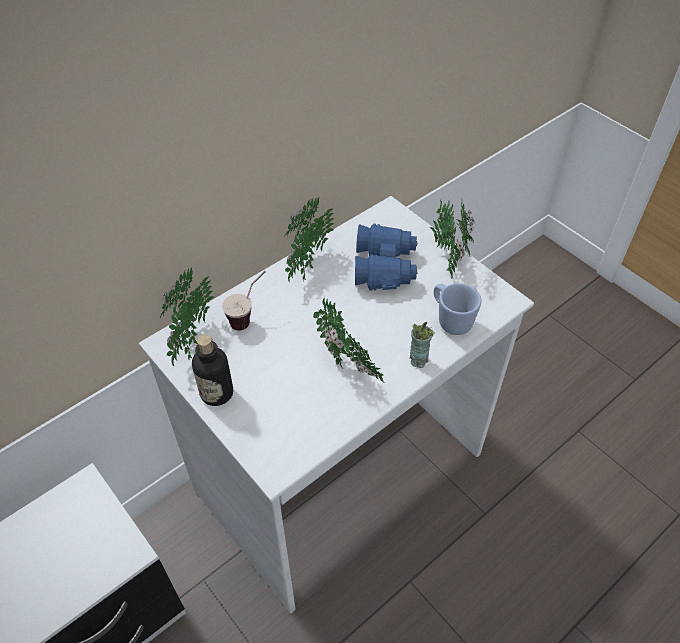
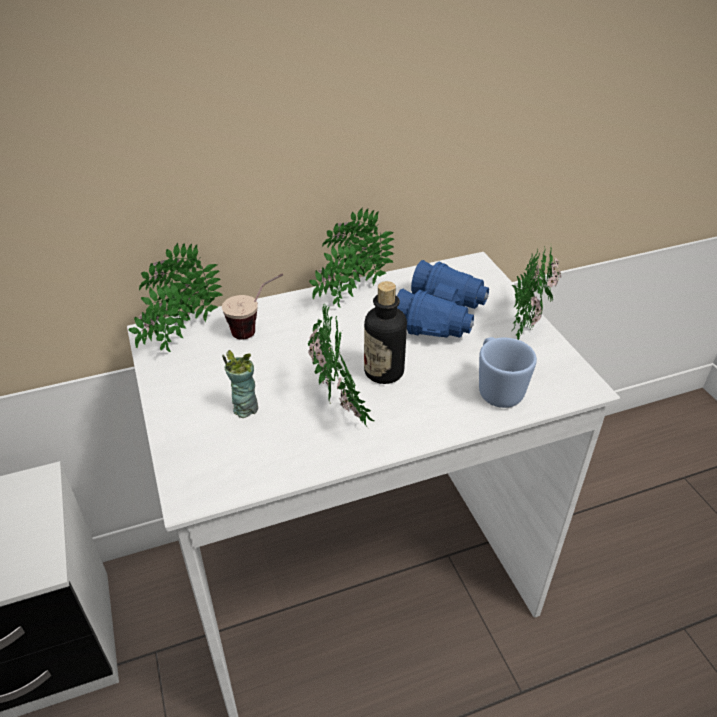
camera: 20 degrees right, 10 degrees down
(217, 393) = (175, 394): bottle -> bottle (384, 372)
(418, 359) = (433, 421): cup -> cup (245, 408)

